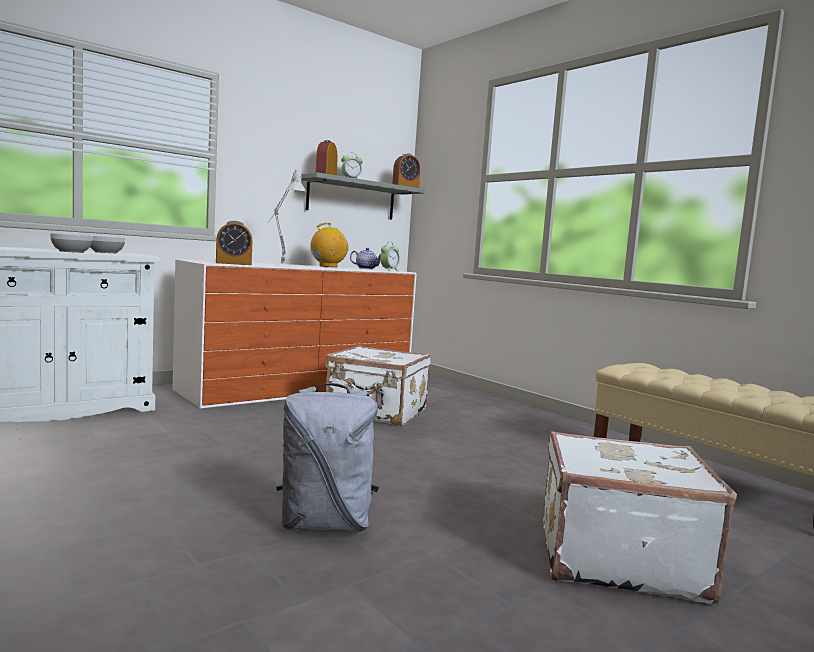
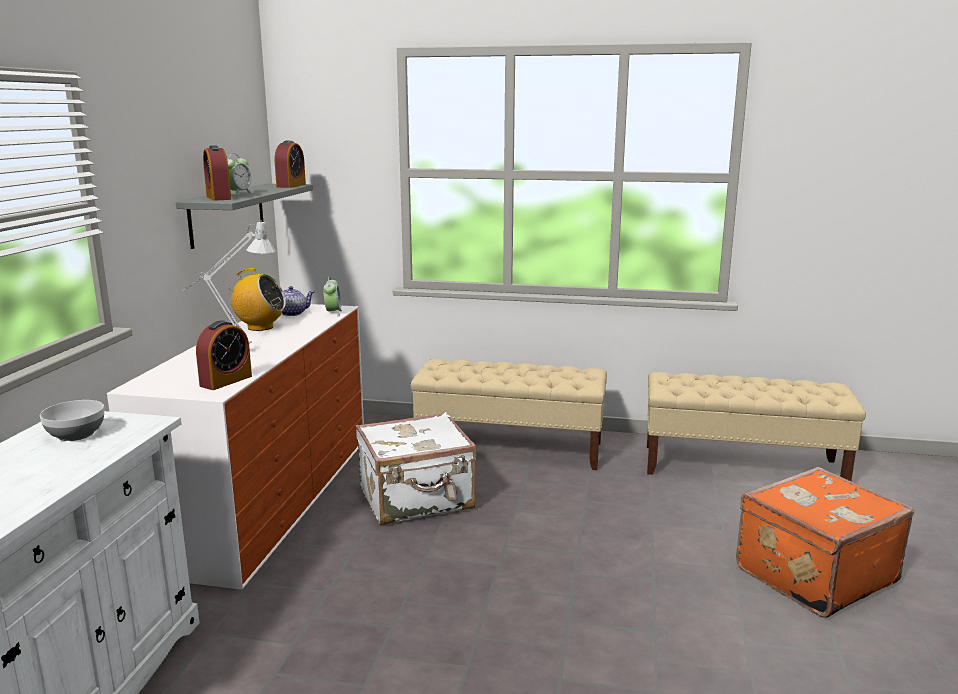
camera: 40 degrees left, 10 degrees up
(72, 252) = (77, 462): bowl -> none
(326, 524) = (645, 664): grey backpack -> none
(328, 266) = (260, 327): radio -> radio turned 90 degrees clockwise
(502, 414) = (510, 448): none -> beige bench
(617, 558) = (812, 574): white suitcase -> orange suitcase

